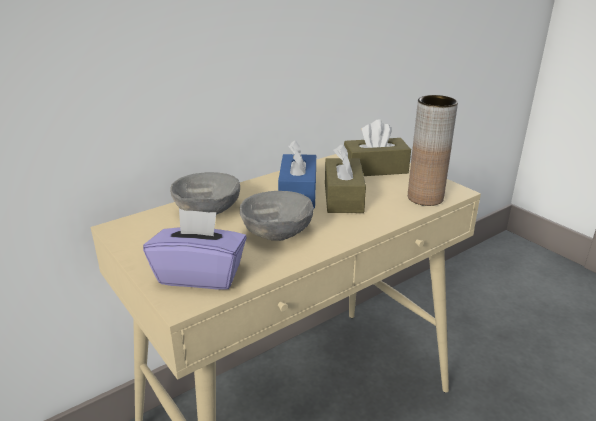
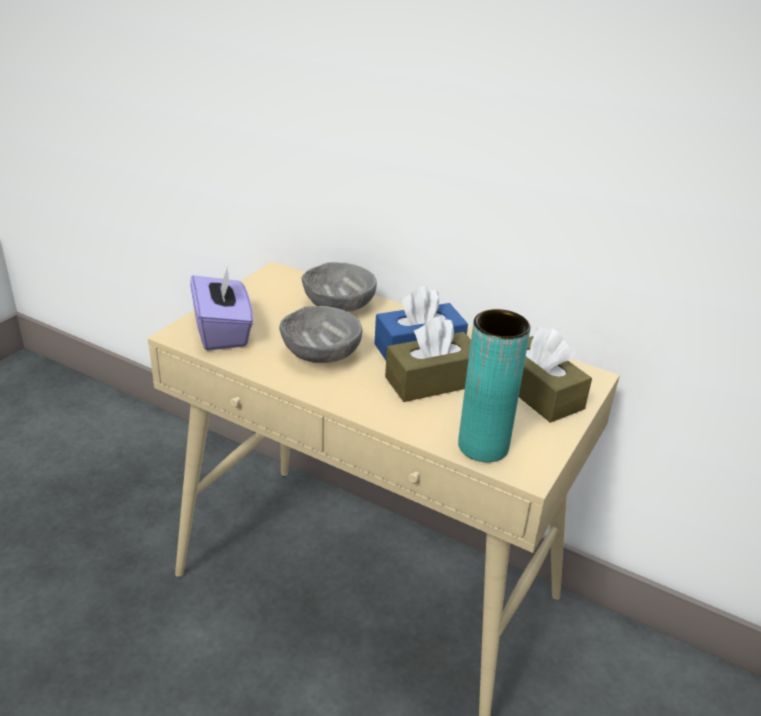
camera: 65 degrees right, 5 degrees up
(425, 198) = (483, 446): brown vase -> turquoise vase

